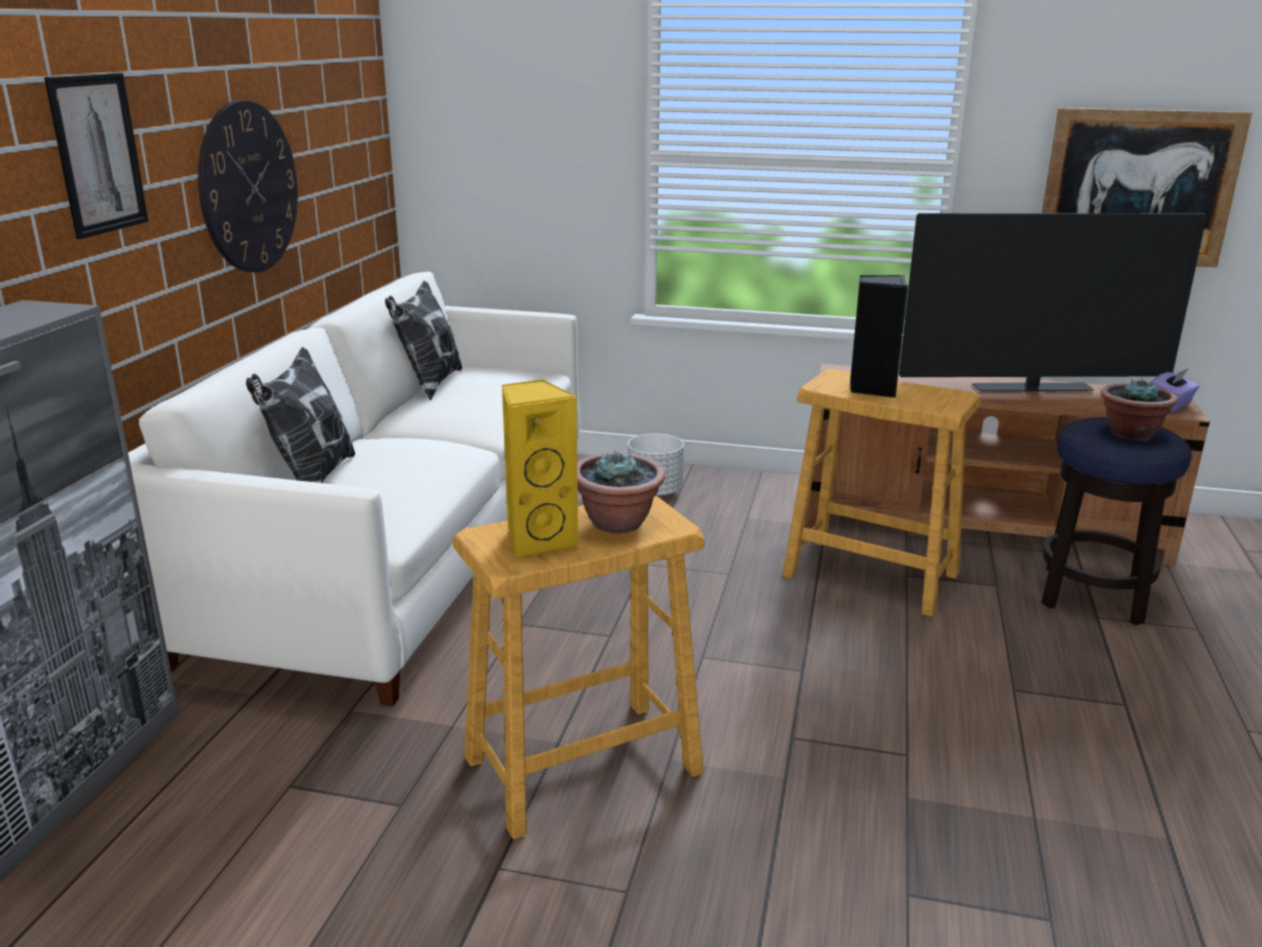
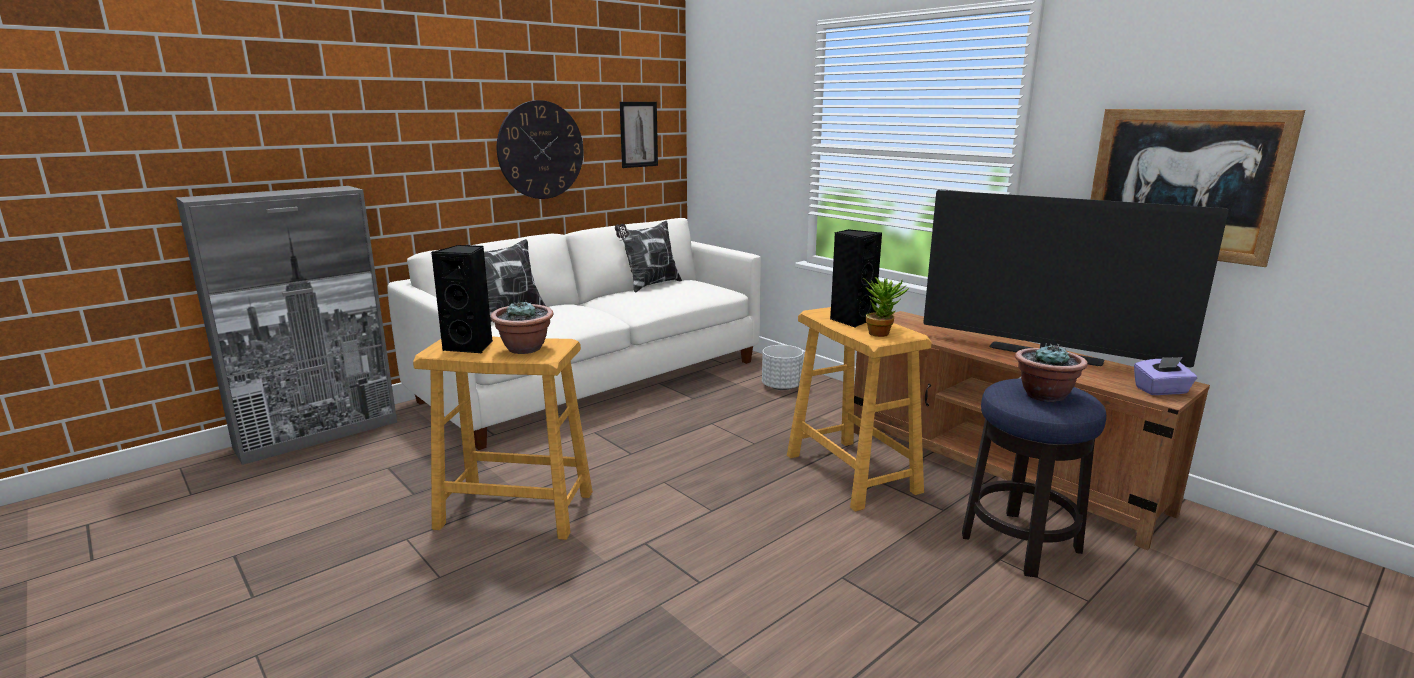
camera: 35 degrees right, 5 degrees down
(98, 154) = (419, 119): picture -> picture (638, 134)
(538, 540) = (471, 346): yellow speaker -> black speaker
(932, 398) = (882, 333): none -> potted plant

